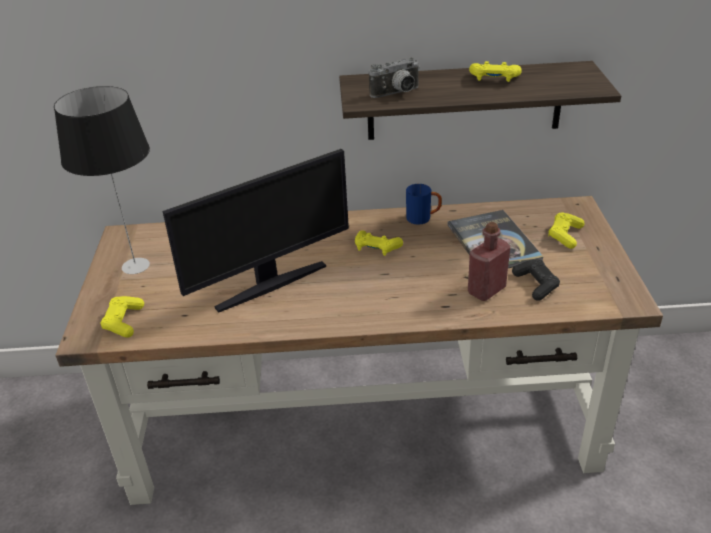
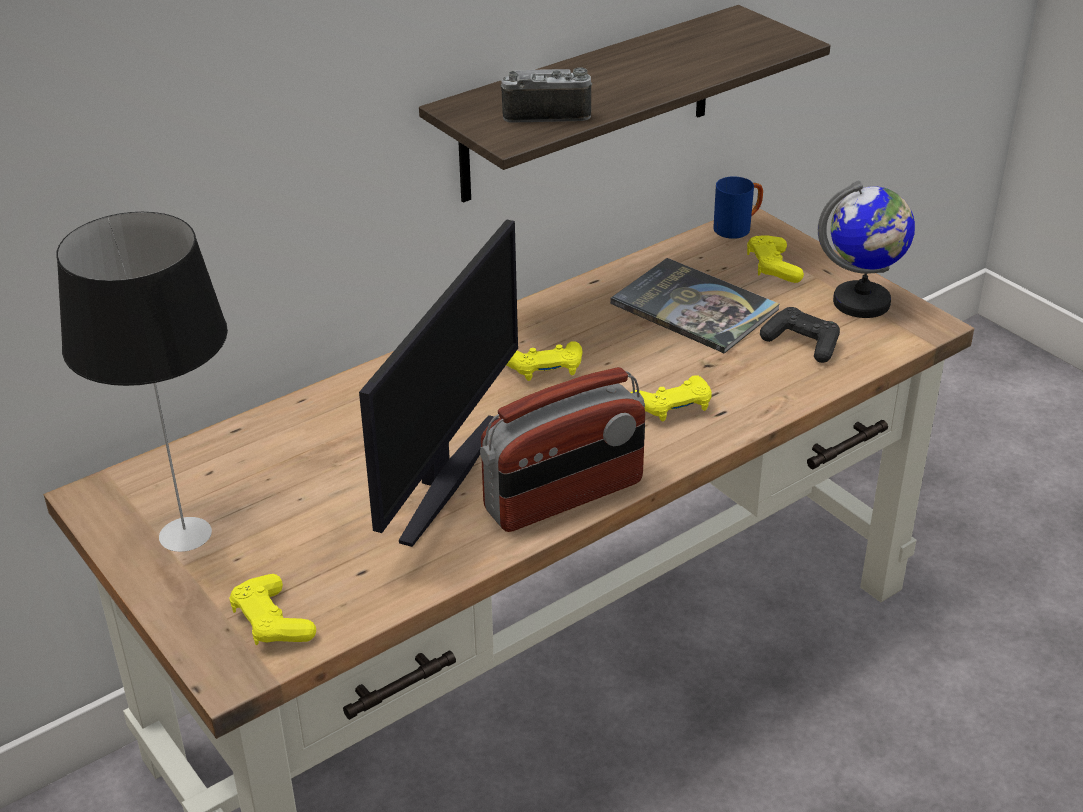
camera: 35 degrees left, 0 degrees up
(314, 318) = (564, 497): none -> radio
(397, 94) = (546, 113): camera -> camera turned 120 degrees counterclockwise
(423, 218) = (565, 305): blue mug -> blue mug (738, 228)
(486, 290) = (750, 373): red bottle -> none
(494, 79) = (649, 59): yellow game controller -> yellow game controller (673, 408)
(600, 274) = (862, 303): none -> globe

